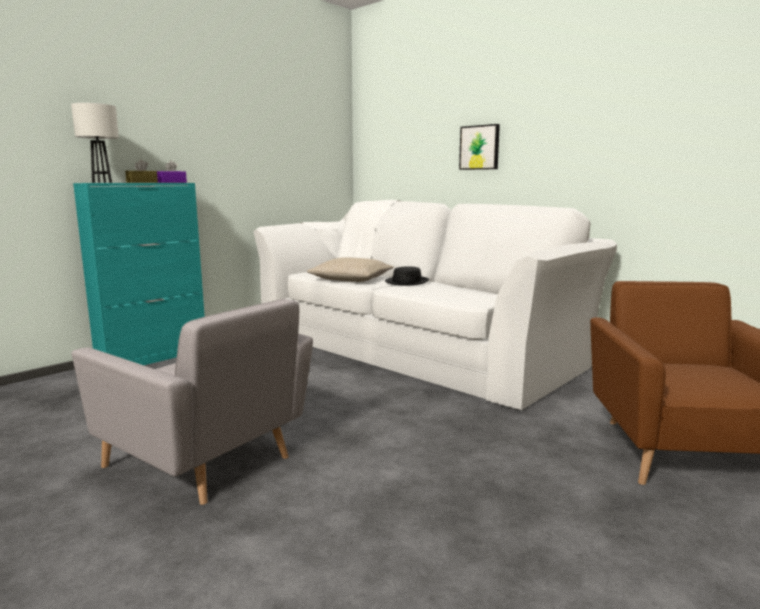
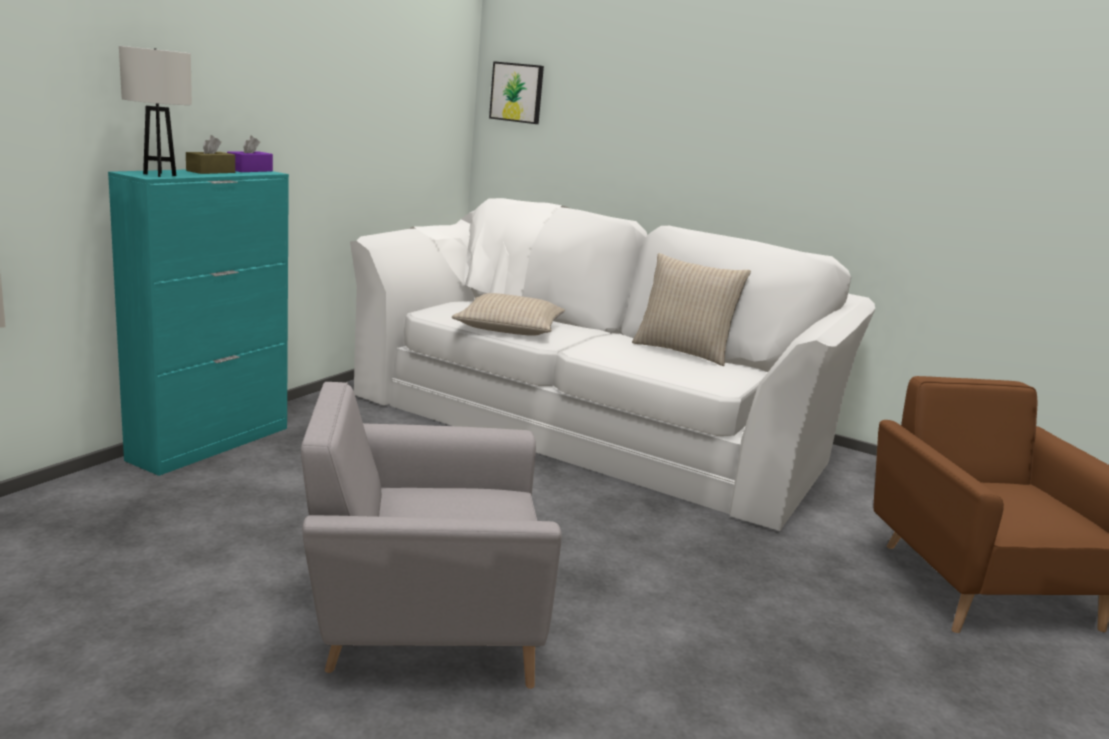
camera: 15 degrees left, 5 degrees up
(206, 460) = (422, 625): grey armchair -> grey armchair turned 150 degrees clockwise
(406, 282) = (594, 337): black hat -> none
(470, 288) = (683, 351): none -> beige pillow
(480, 147) = (687, 143): picture -> picture (517, 92)

